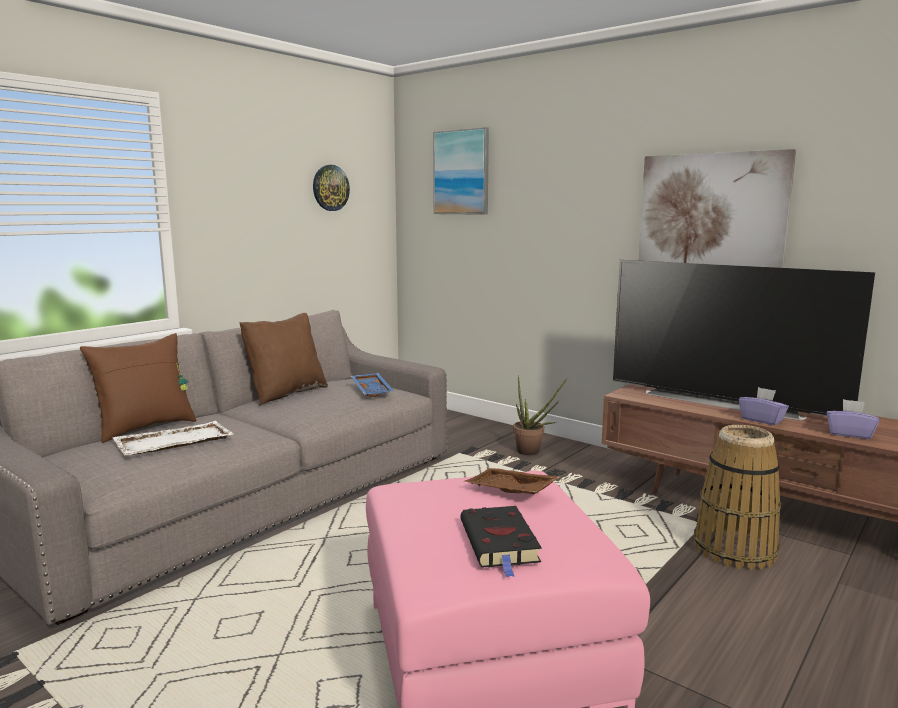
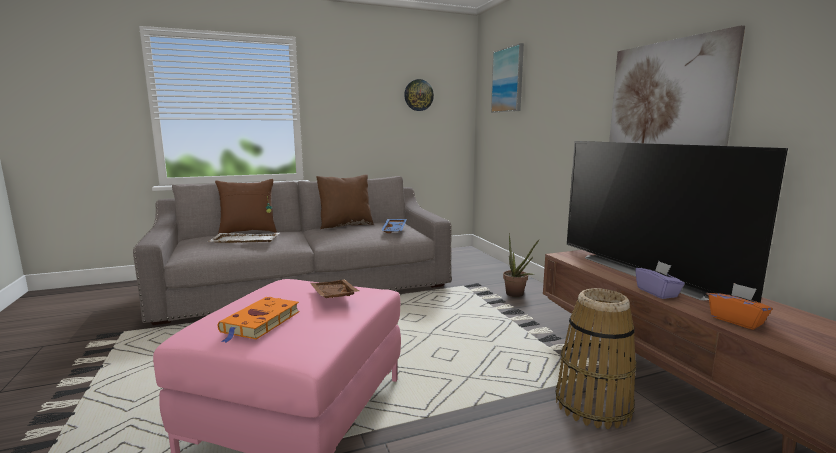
camera: 30 degrees right, 0 degrees up
(500, 544) = (260, 323): black book -> orange book
(849, 434) = (736, 321): purple tissue box -> orange tissue box

